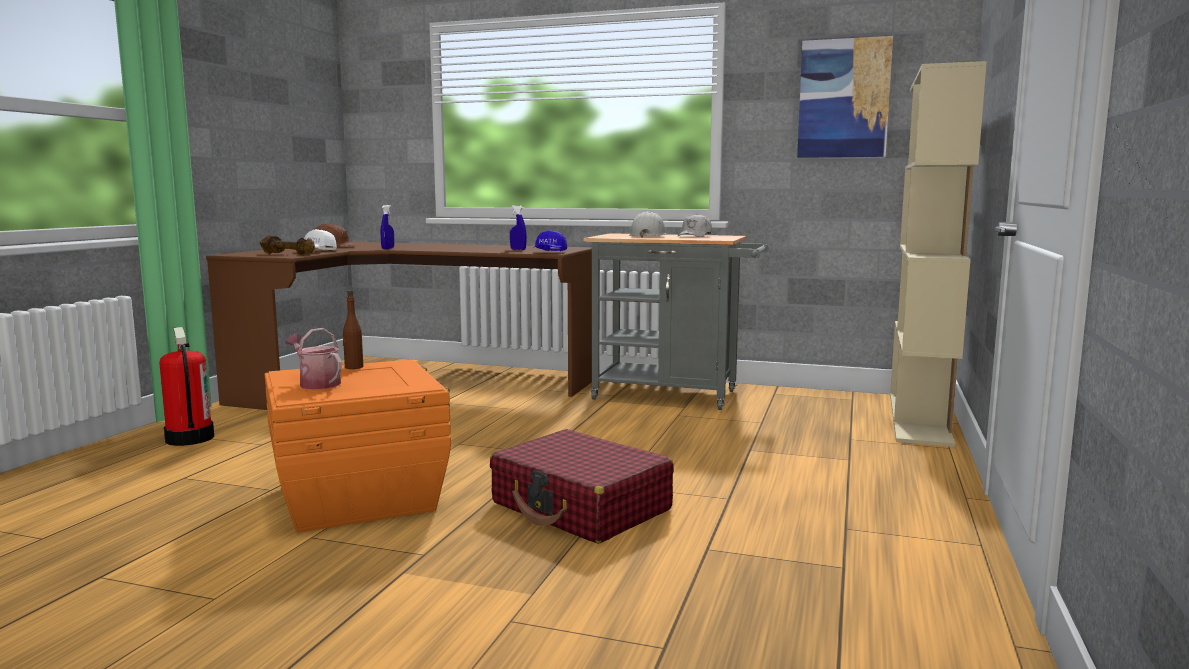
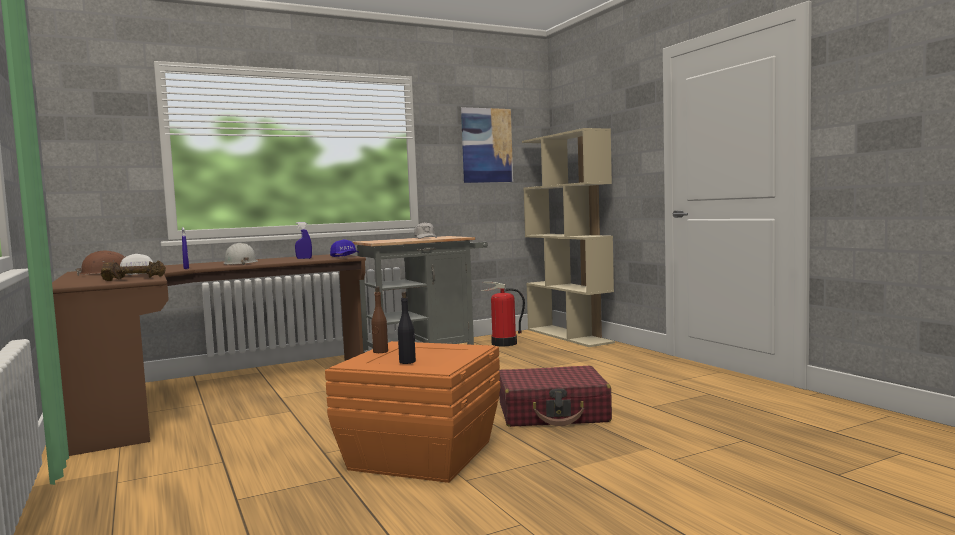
camera: 45 degrees left, 5 degrees down
(188, 438) = (127, 483): fire extinguisher -> fire extinguisher (504, 343)
(316, 383) = (407, 362): watering can -> black bottle
(648, 236) = (399, 239): white hard hat -> white hard hat (240, 263)

